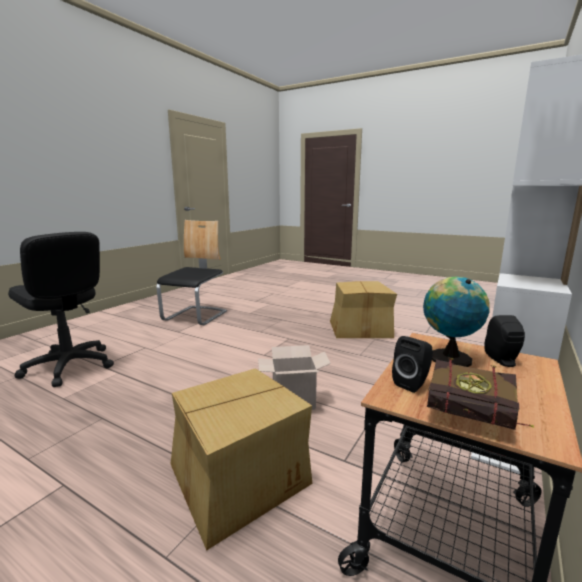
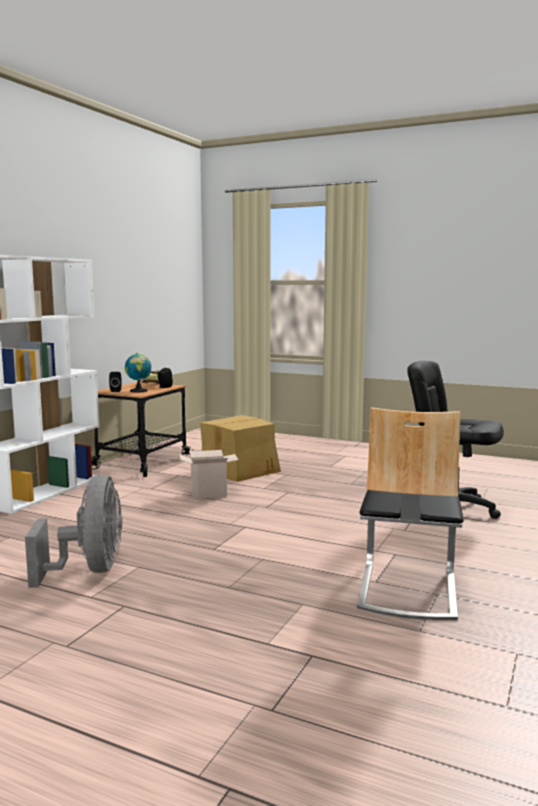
camera: 175 degrees right, 5 degrees down
(360, 329) = (89, 570): cardboard box -> grey fan

